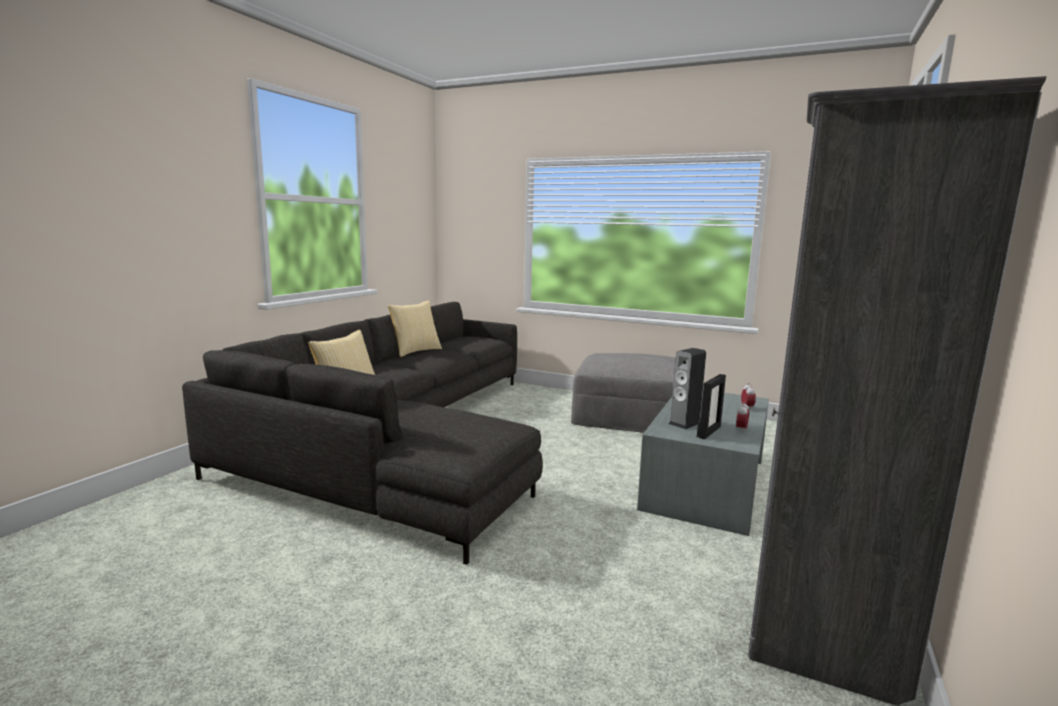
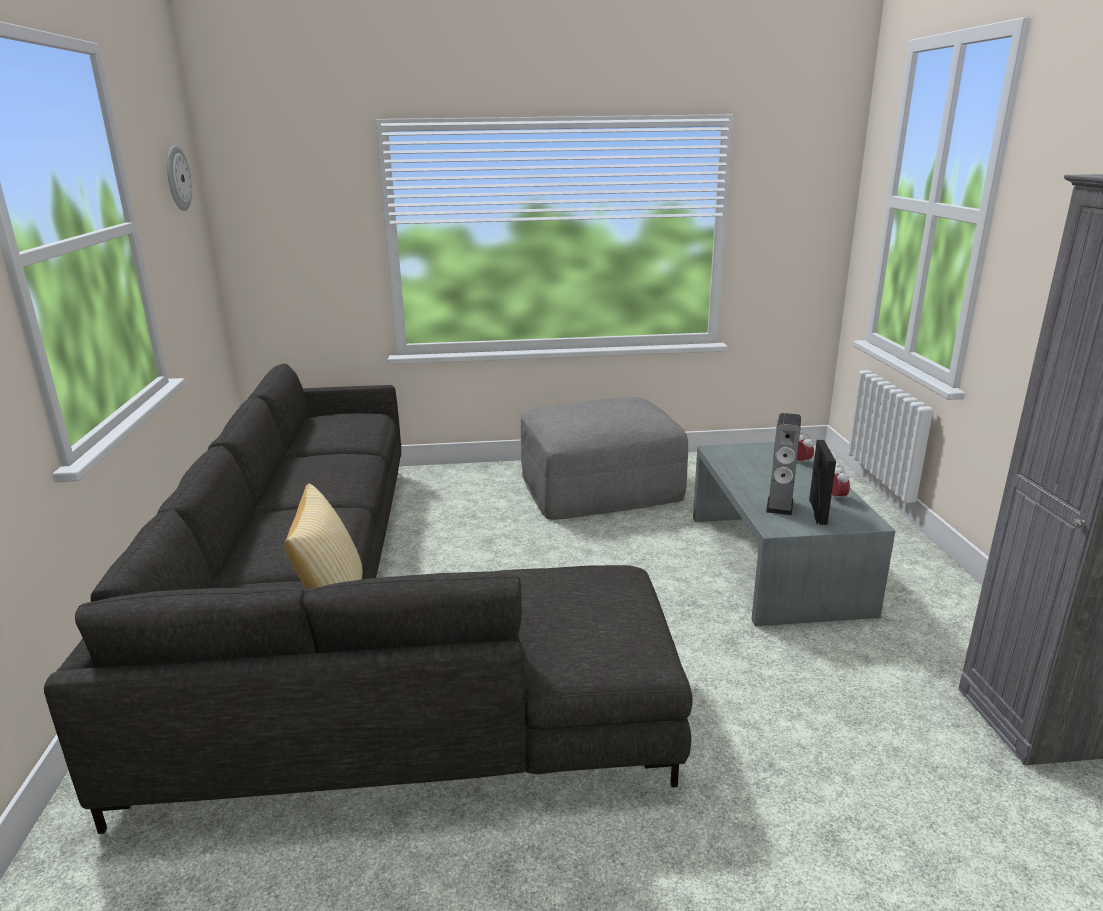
camera: 30 degrees left, 10 degrees up
(411, 187) = (177, 178): none -> wall clock
(415, 351) = (288, 470): pillow -> none

